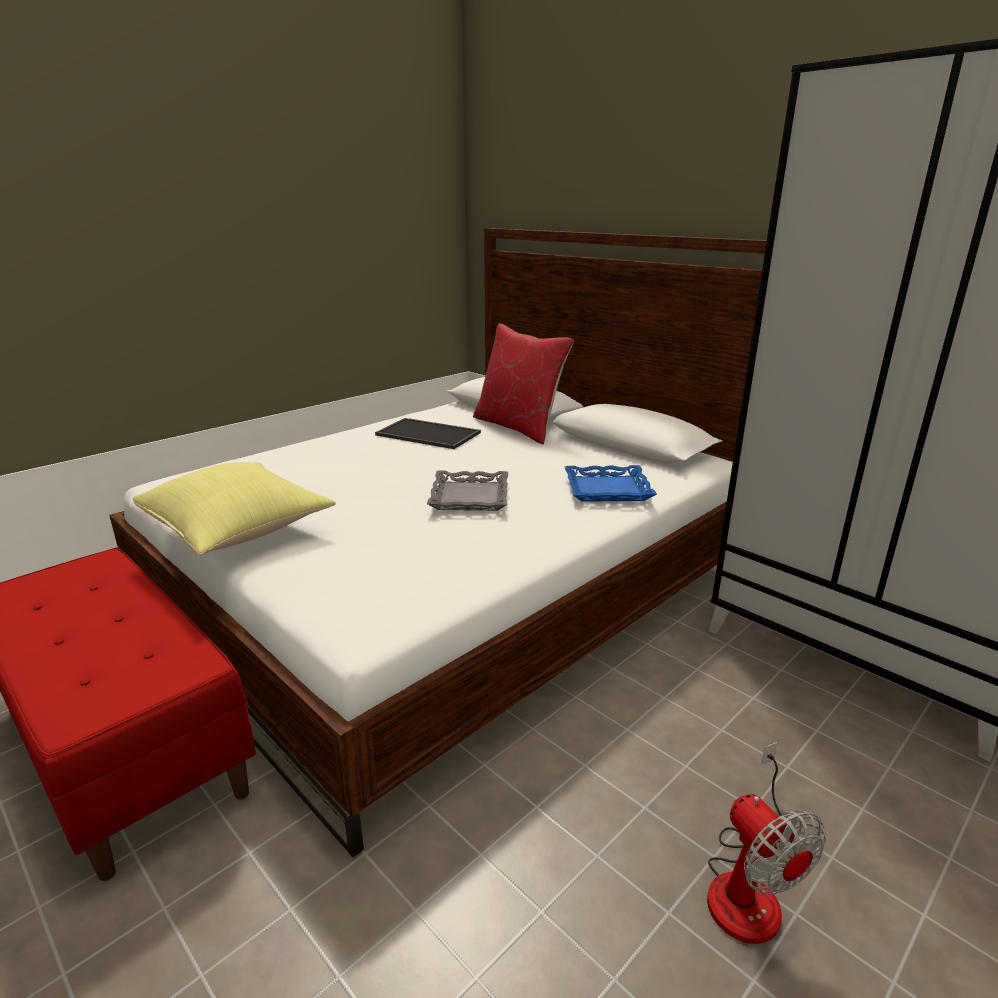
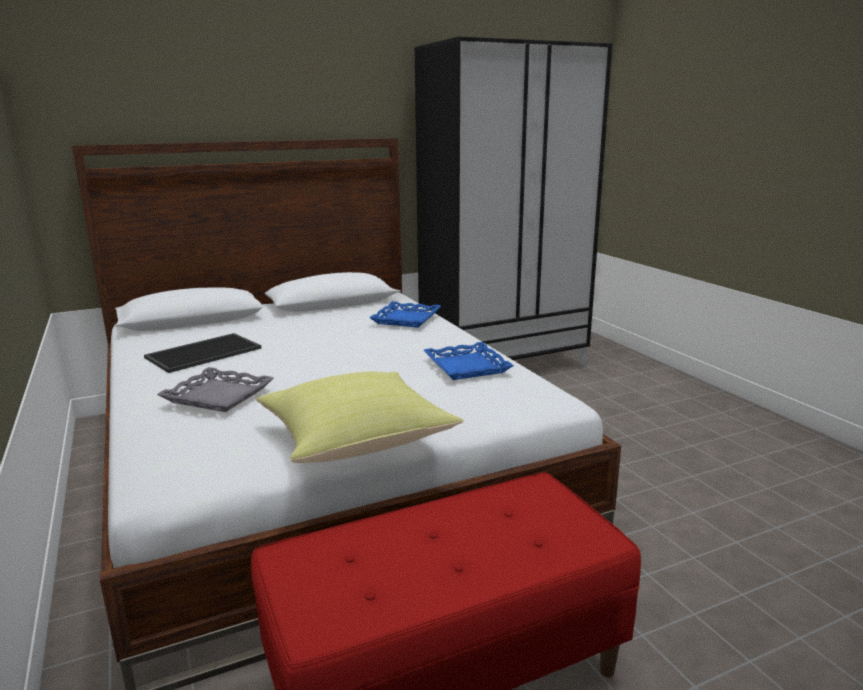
camera: 70 degrees left, 5 degrees down
(456, 551) = (466, 366): none -> blue tray
(470, 497) = (378, 353): grey tray -> grey tray (219, 395)
(519, 427) = (241, 323): red pillow -> none
(748, 885) = (645, 433): fan -> none

